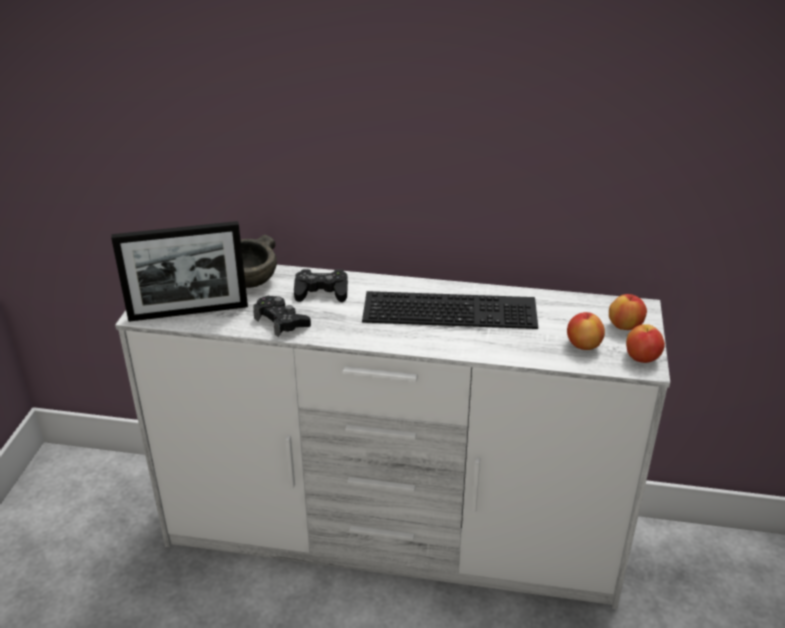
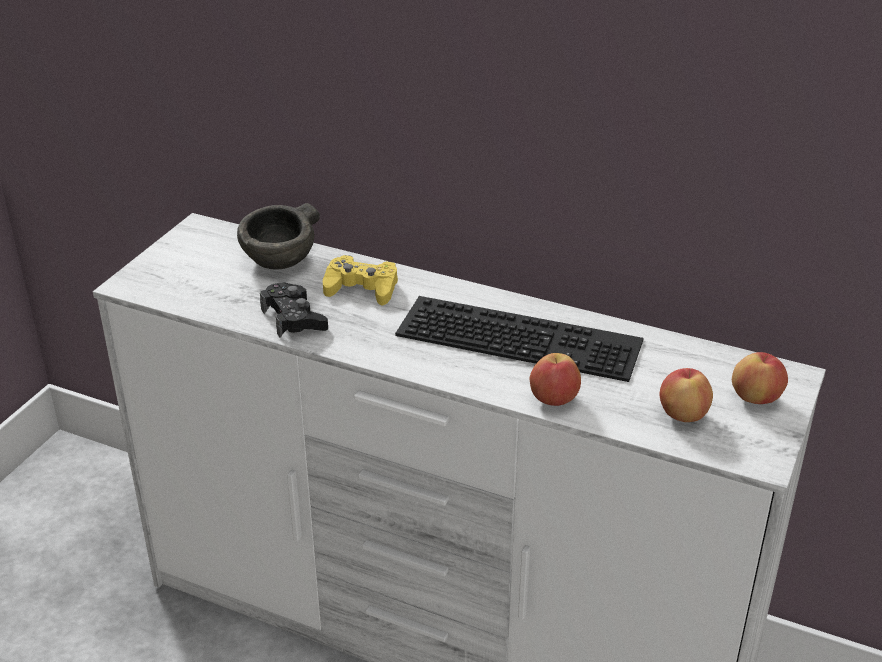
camera: 15 degrees right, 0 degrees up
(188, 312) = (185, 289): picture frame -> none
(321, 291) = (362, 288): black game controller -> yellow game controller
(642, 358) = (760, 446): apple -> apple (554, 399)

